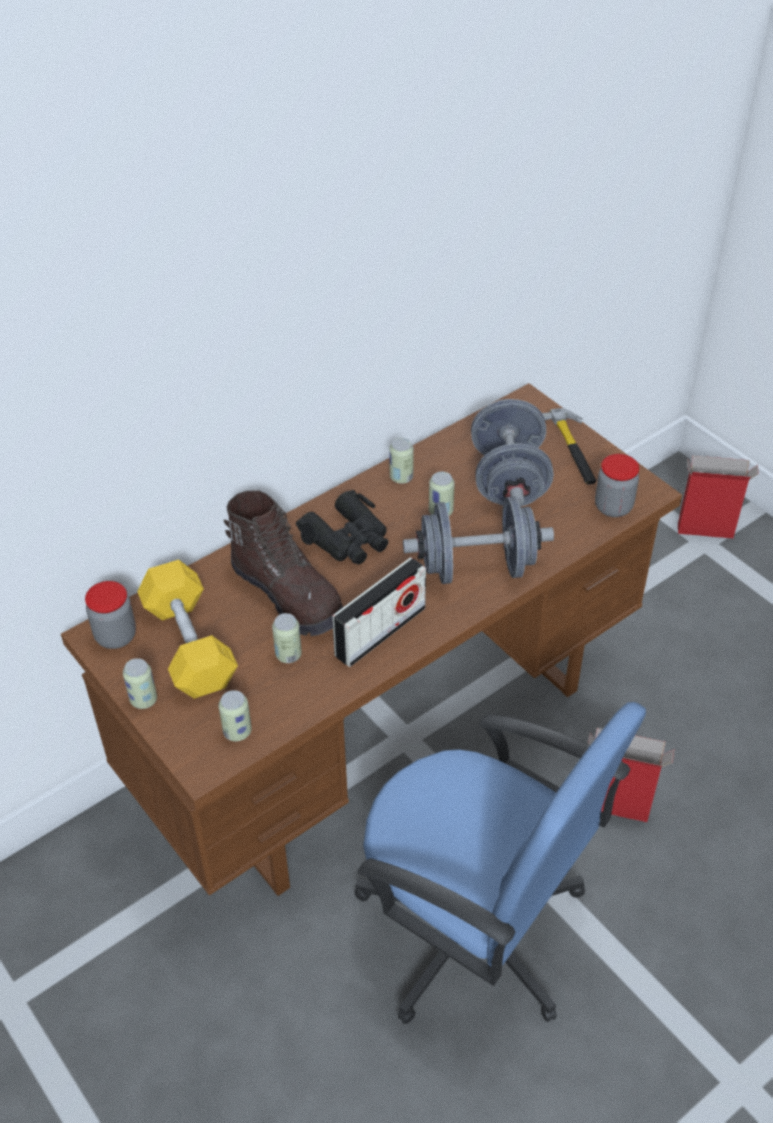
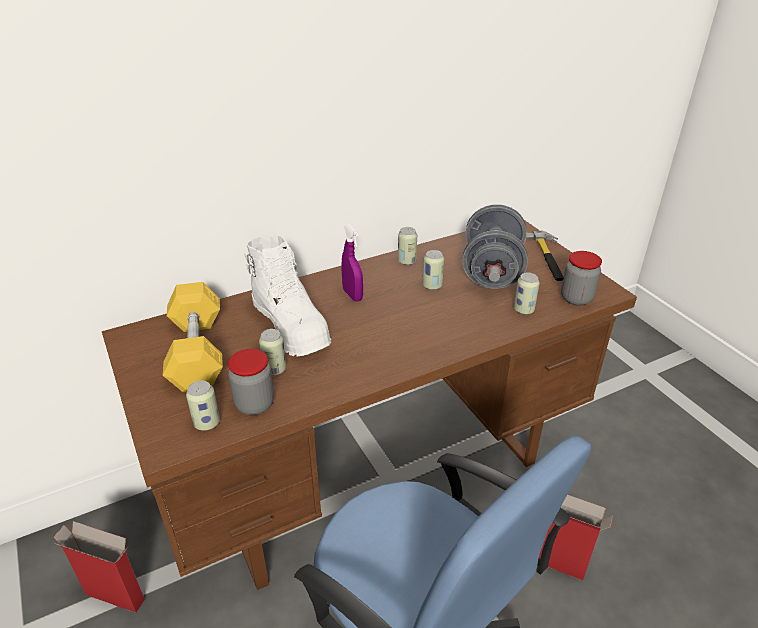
camera: 10 degrees right, 10 degrees down
(116, 636) = (142, 338): jar -> jar (254, 404)
(143, 699) = (140, 387): can -> can (523, 310)
(289, 594) = (291, 326): brown boot -> white boot
(348, 539) = (352, 295): black binoculars -> purple spray bottle
(380, 632) = (358, 362): radio -> none
(476, 567) = (452, 326): grey dumbbell -> none
(706, 531) = (647, 364): cardboard box -> cardboard box (116, 597)

